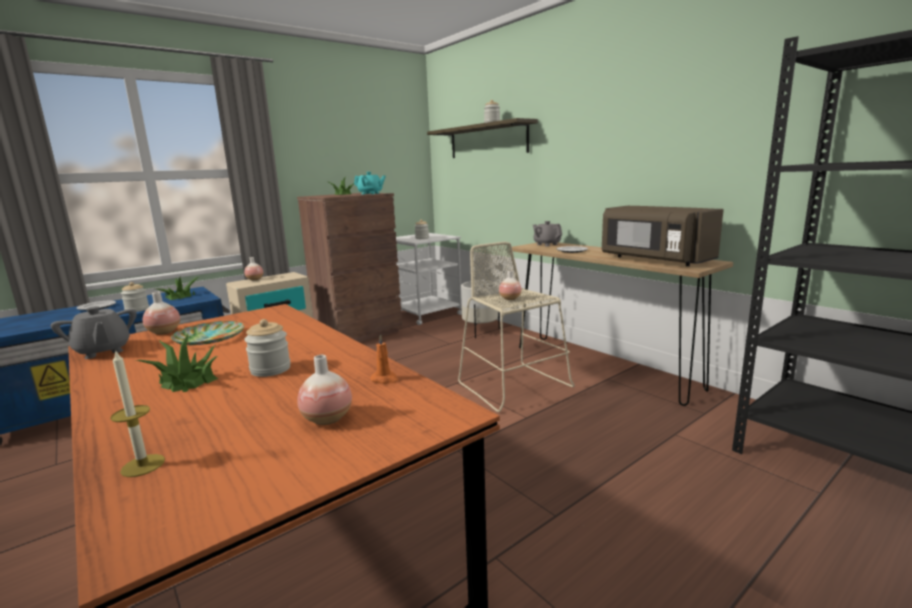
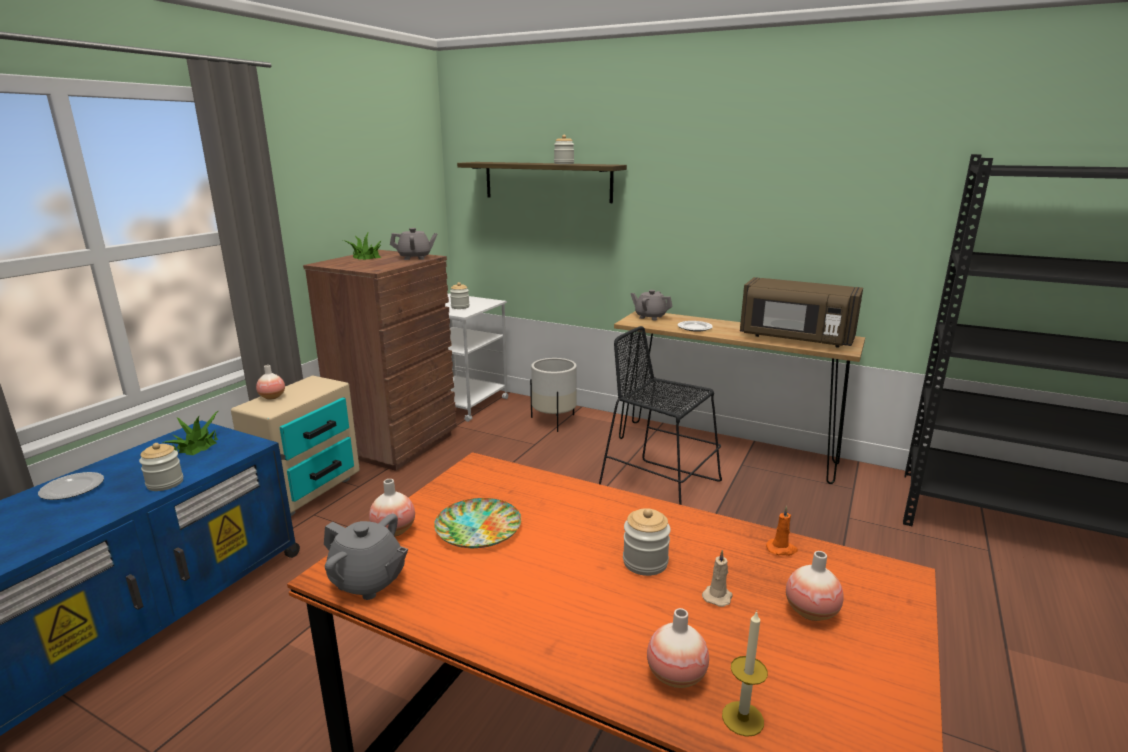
camera: 25 degrees left, 5 degrees up
(187, 380) = (579, 600): potted plant -> none
(278, 396) = (717, 596): none -> beige candle
(370, 193) = (415, 258): turquoise teapot -> grey teapot
(510, 298) = (664, 396): vase -> vase (676, 675)
(515, 386) = (661, 491): beige stool -> black stool

